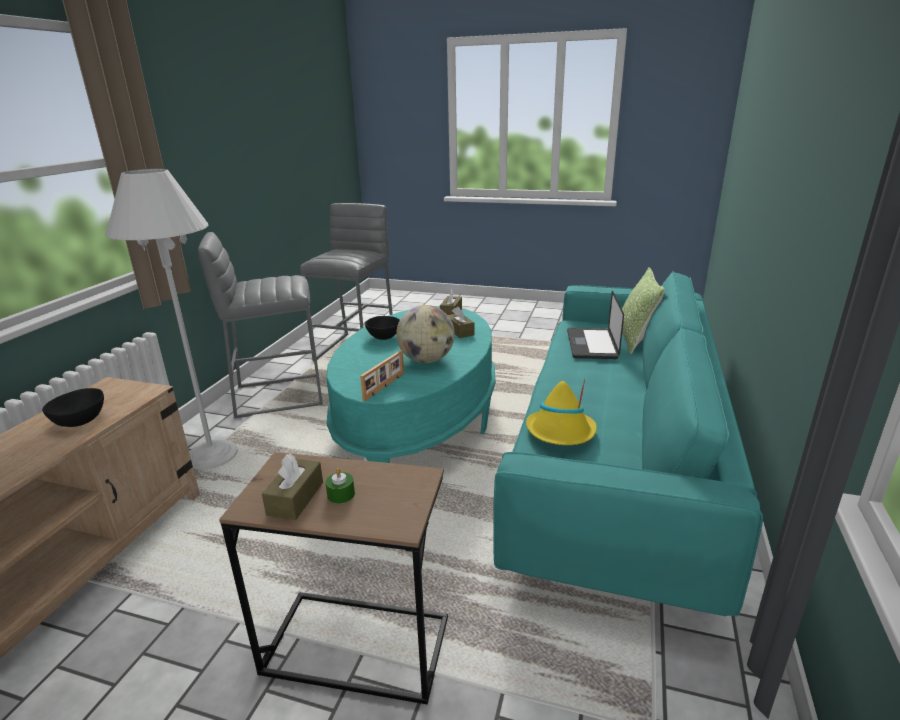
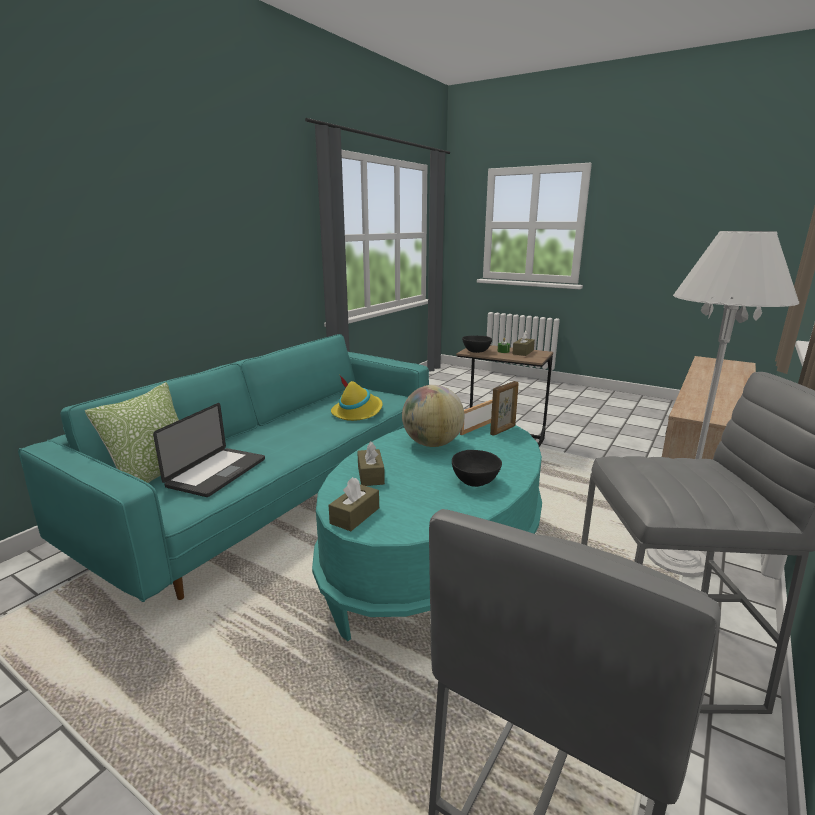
camera: 165 degrees left, 5 degrees down
(82, 421) = (704, 400): black bowl -> black bowl (475, 351)
(359, 385) = (503, 430): none -> picture frame

